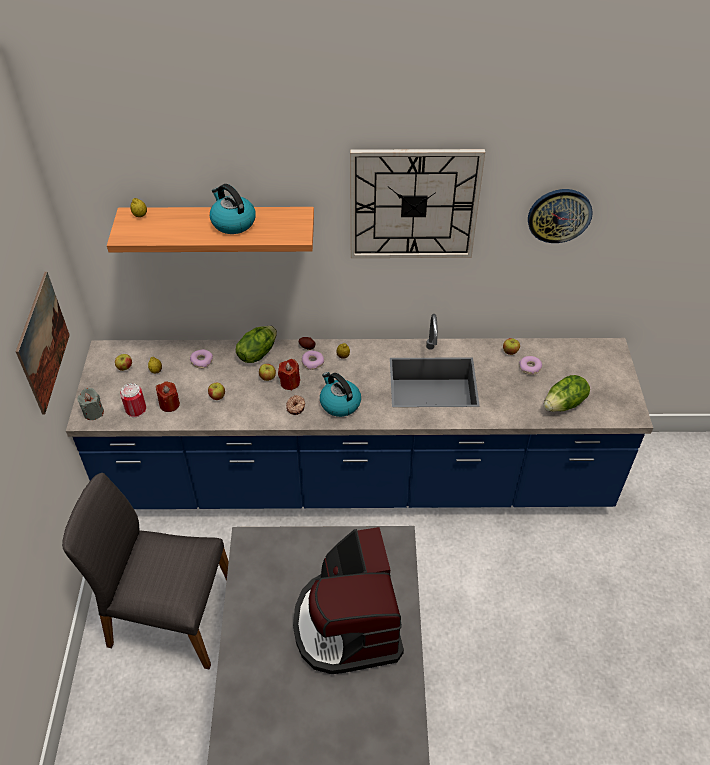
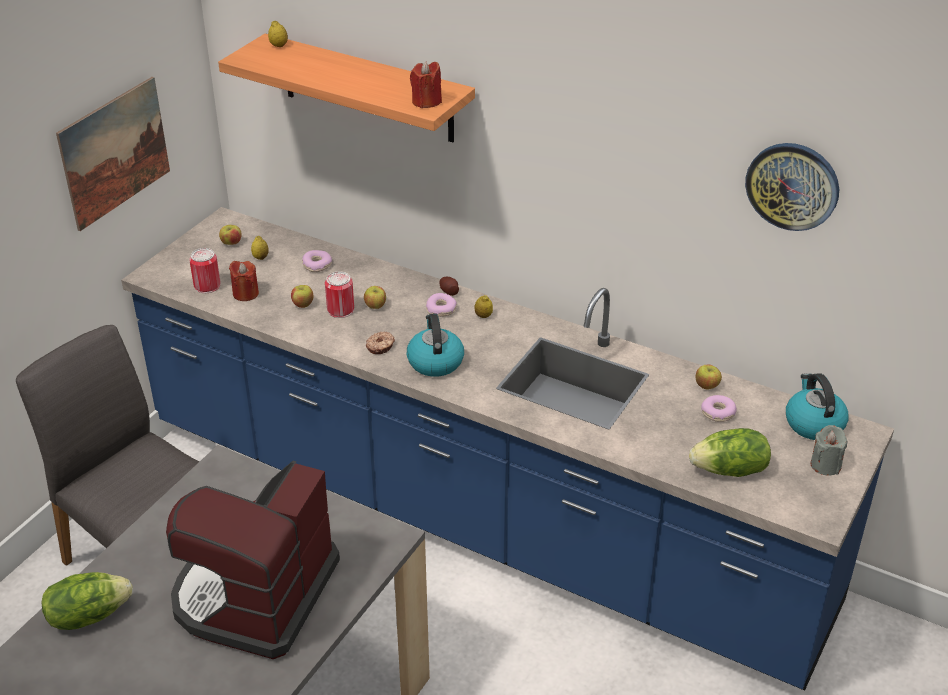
camera: 30 degrees right, 10 degrees down
(93, 412) = (163, 273): grey candle -> grey candle (825, 465)
(232, 222) = (368, 77): kettle -> kettle (813, 423)
(246, 390) = (340, 310): none -> can
(257, 353) = (385, 278): lettuce -> lettuce (88, 615)
(290, 383) = (396, 320): red candle -> red candle (426, 102)
(413, 204) = (596, 117): wall clock -> none

